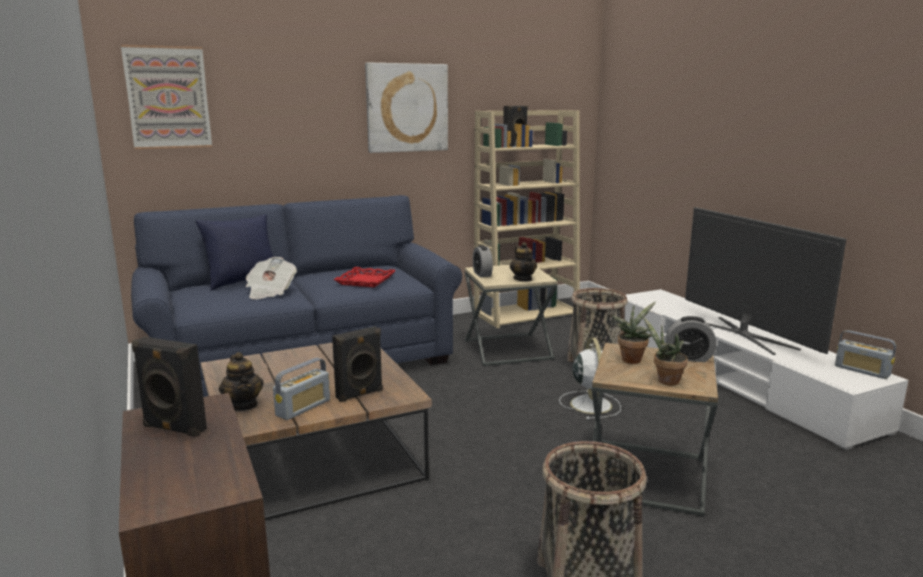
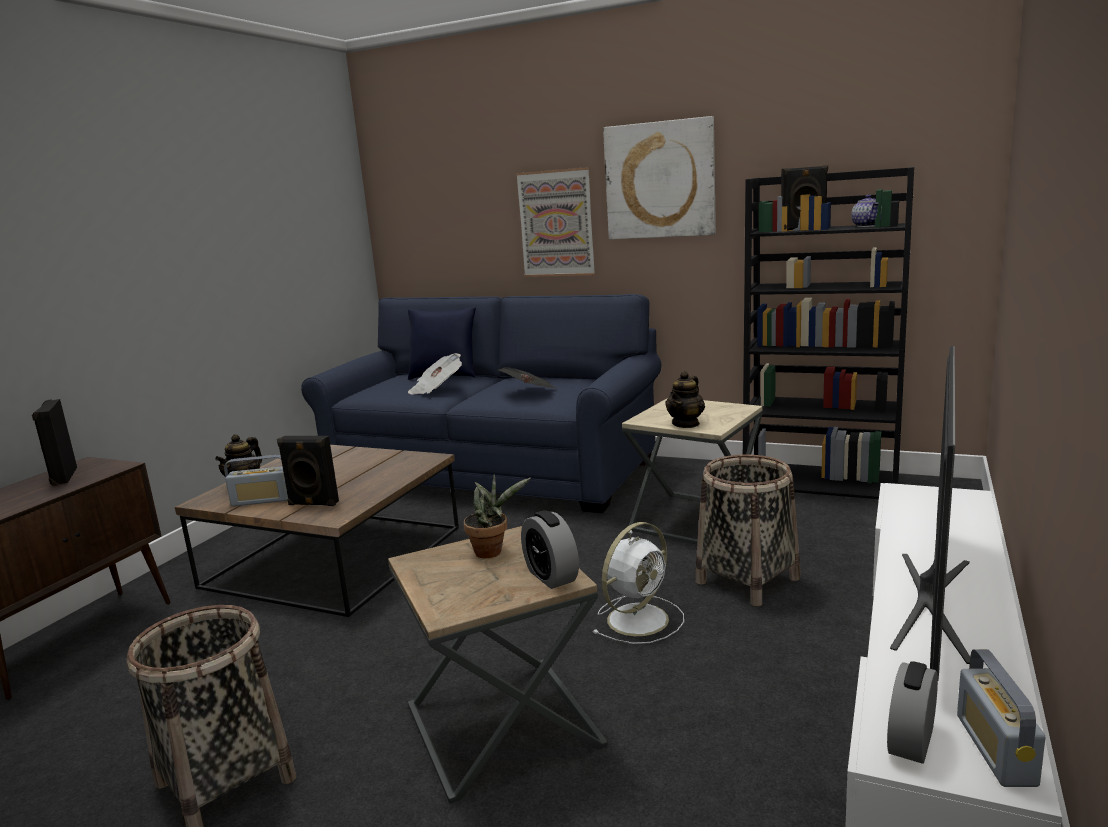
camera: 50 degrees right, 0 degrees up
(168, 98) = (416, 186): picture -> picture (556, 223)
(365, 281) = (530, 393): red tray -> newspaper
(482, 274) = (661, 408): alarm clock -> alarm clock (911, 741)
(527, 314) = (822, 483): beige bookcase -> black bookcase
(547, 145) = (868, 226): none -> teapot
(665, 380) = (443, 588): potted plant -> none

